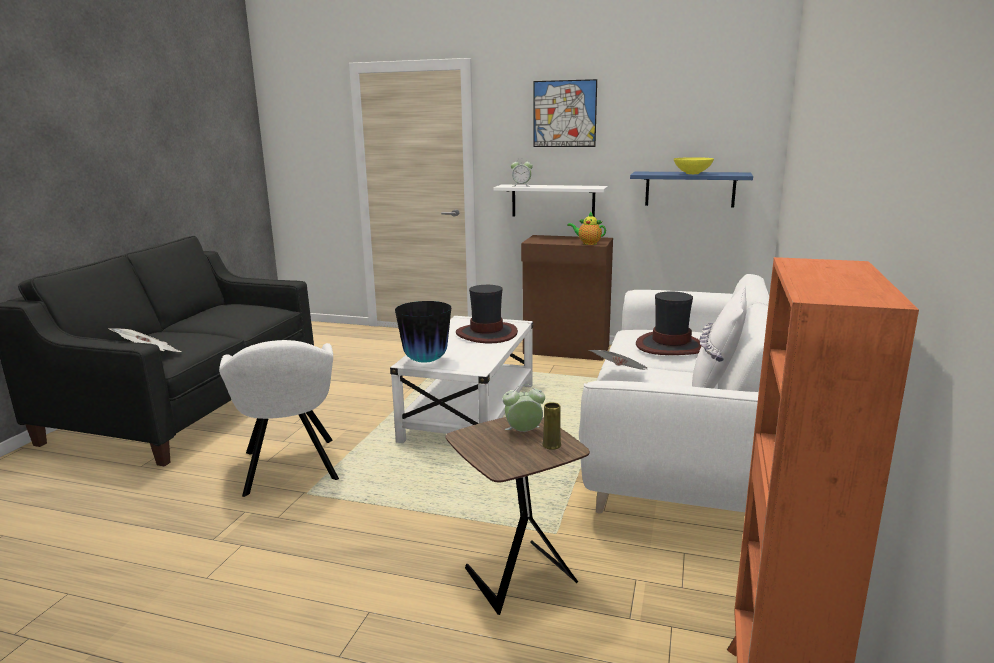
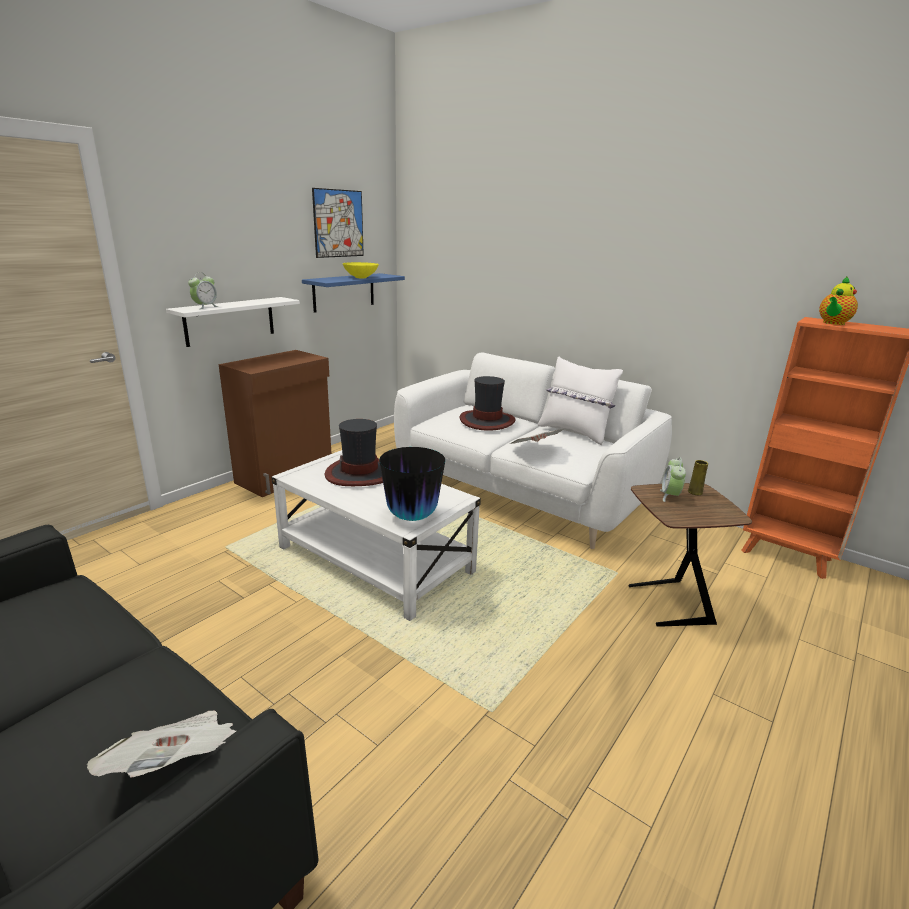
camera: 70 degrees left, 5 degrees up
(290, 468) = (415, 721): white armchair -> none
(564, 114) = (229, 217): picture -> picture (338, 223)
(588, 243) = (305, 359): teapot -> teapot (833, 323)

